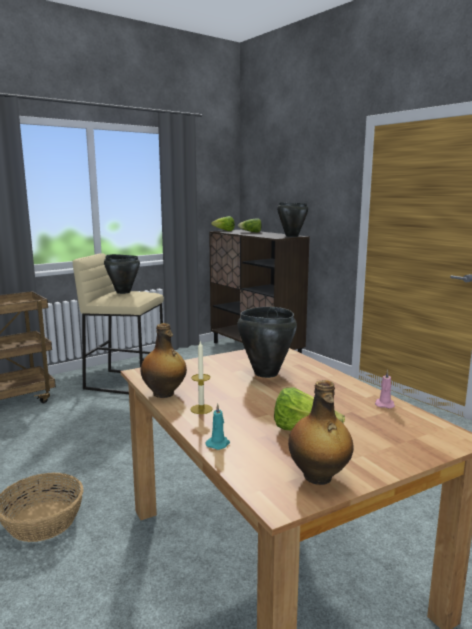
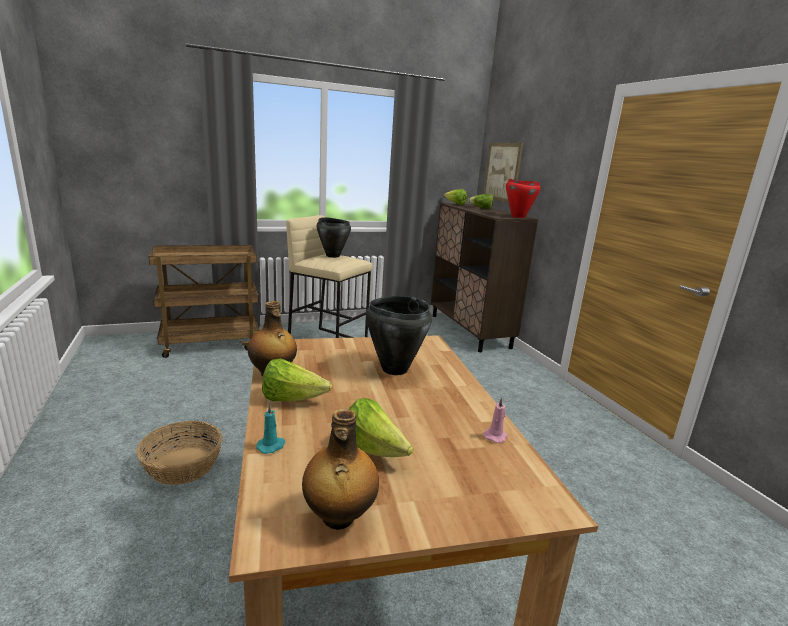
camera: 15 degrees right, 5 degrees up
(201, 409) = (292, 399): candle -> lettuce
(265, 197) = (502, 172): none -> picture
(291, 236) = (518, 217): black cooking pot -> red cooking pot

